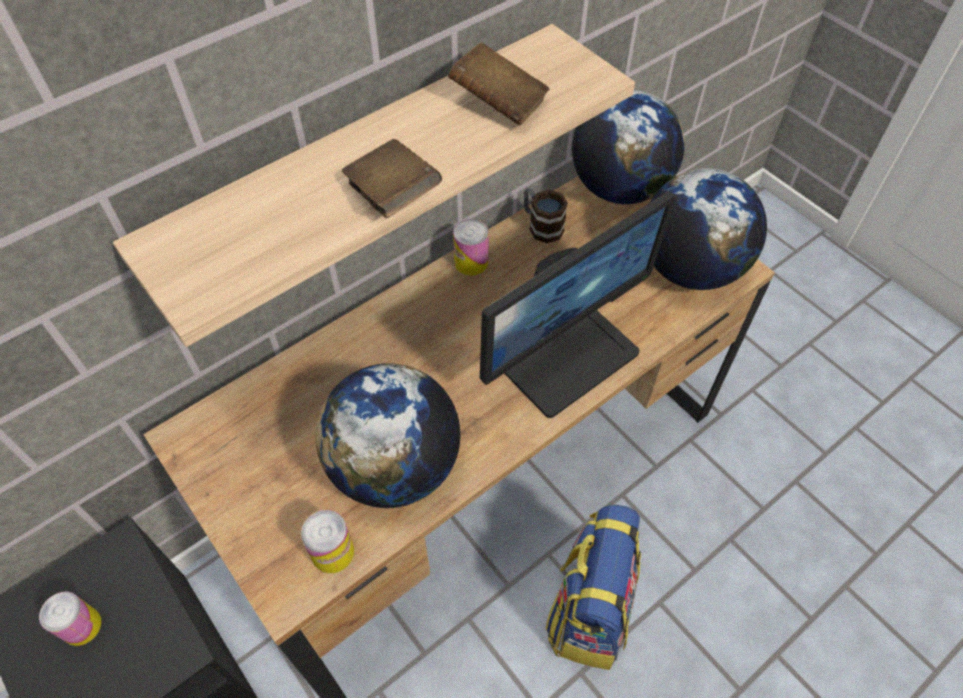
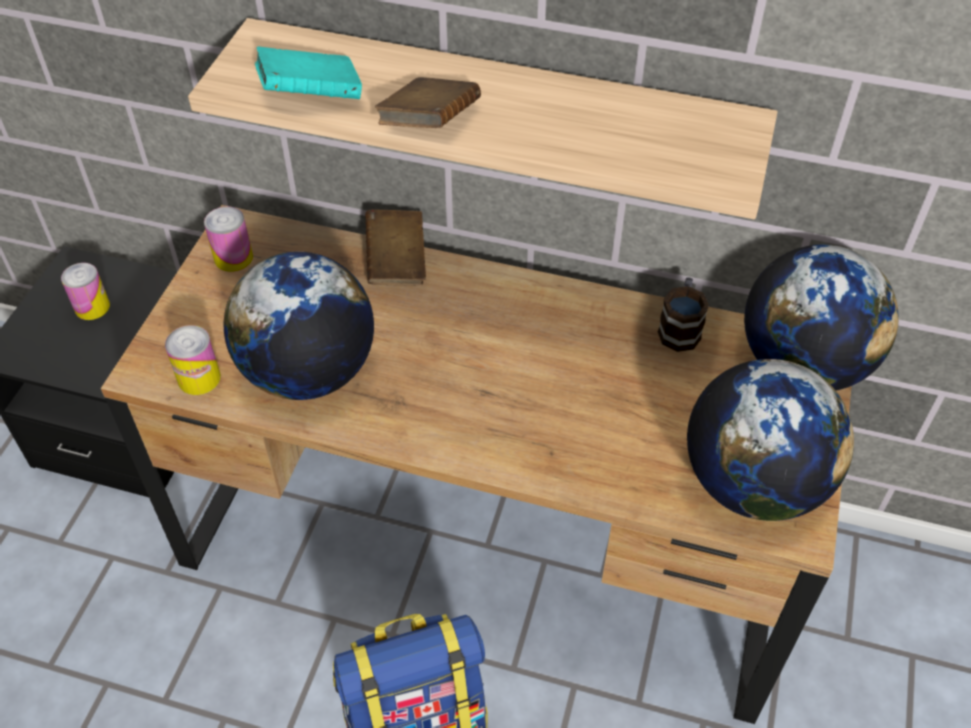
camera: 55 degrees right, 5 degrees down
(277, 249) = (311, 96): none -> turquoise book
(471, 262) = (579, 300): can -> can (233, 258)
(499, 103) = (615, 130): brown book -> brown book (396, 263)
(567, 356) = (534, 434): monitor -> none

